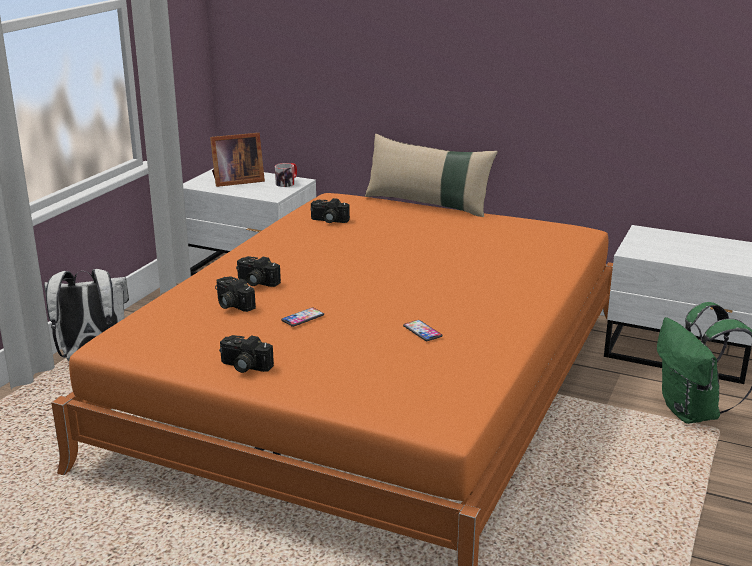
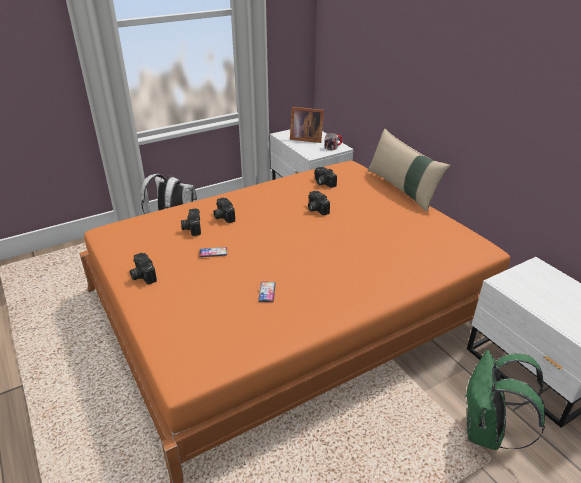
camera: 35 degrees right, 10 degrees up
(360, 245) = (316, 209): none -> camera

